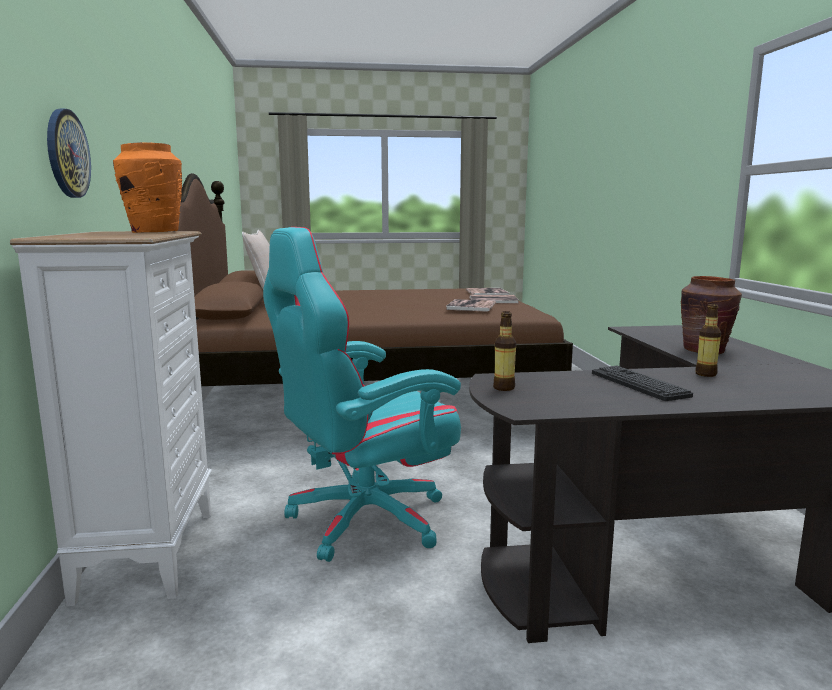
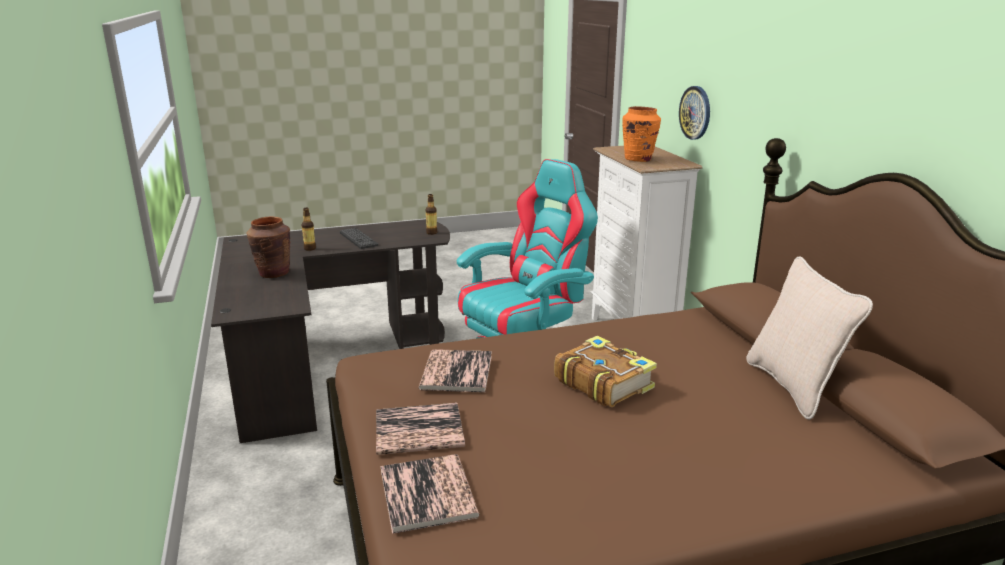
camera: 170 degrees right, 10 degrees up
(380, 304) = (603, 383): none -> book

